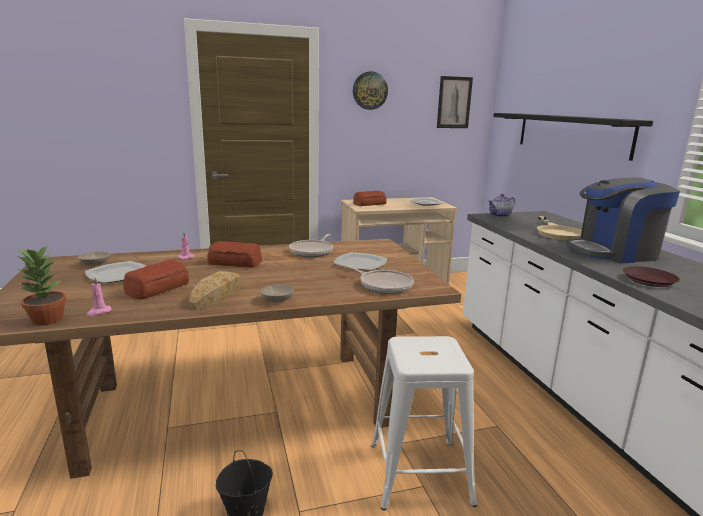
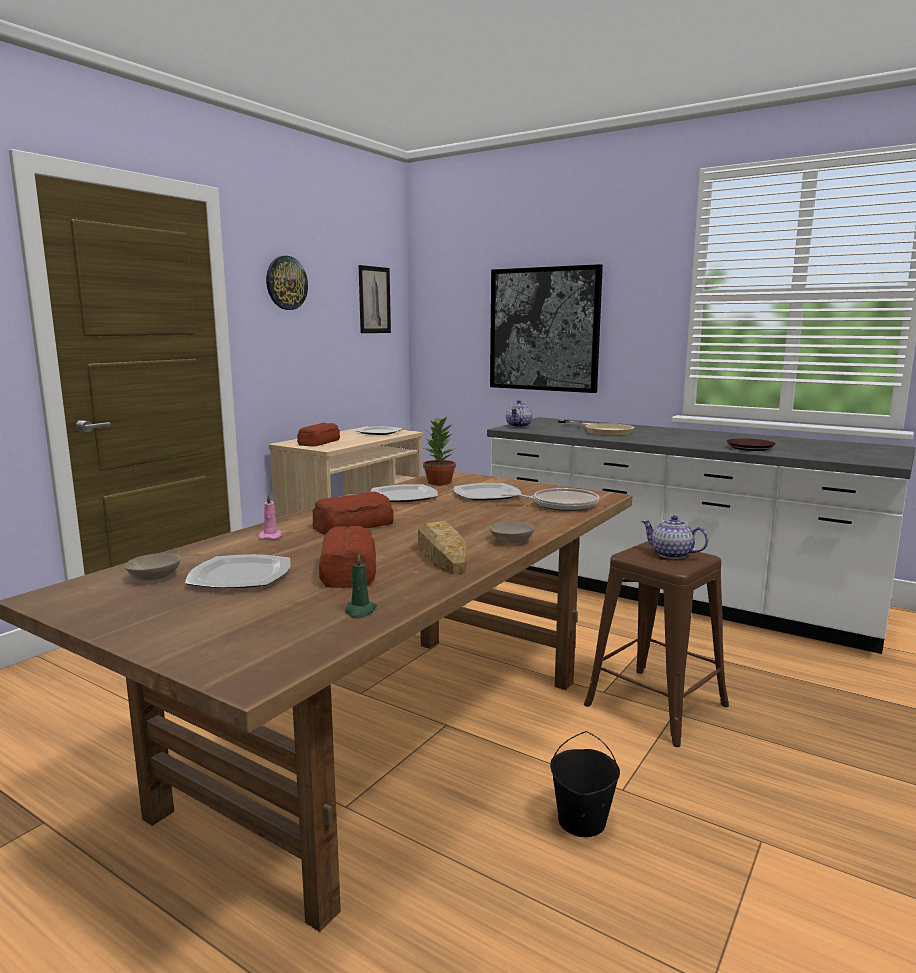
camera: 40 degrees left, 5 degrees down
(46, 319) = (318, 640): potted plant -> potted plant (439, 482)
(98, 312) = (360, 611): pink candle -> green candle
(312, 251) = (404, 496): frying pan -> plate
(419, 472) = (655, 705): white stool -> brown stool
(435, 353) = (671, 554): none -> teapot
(571, 134) = (544, 329): black shelf -> picture
(614, 252) = (679, 436): coffee machine -> none

